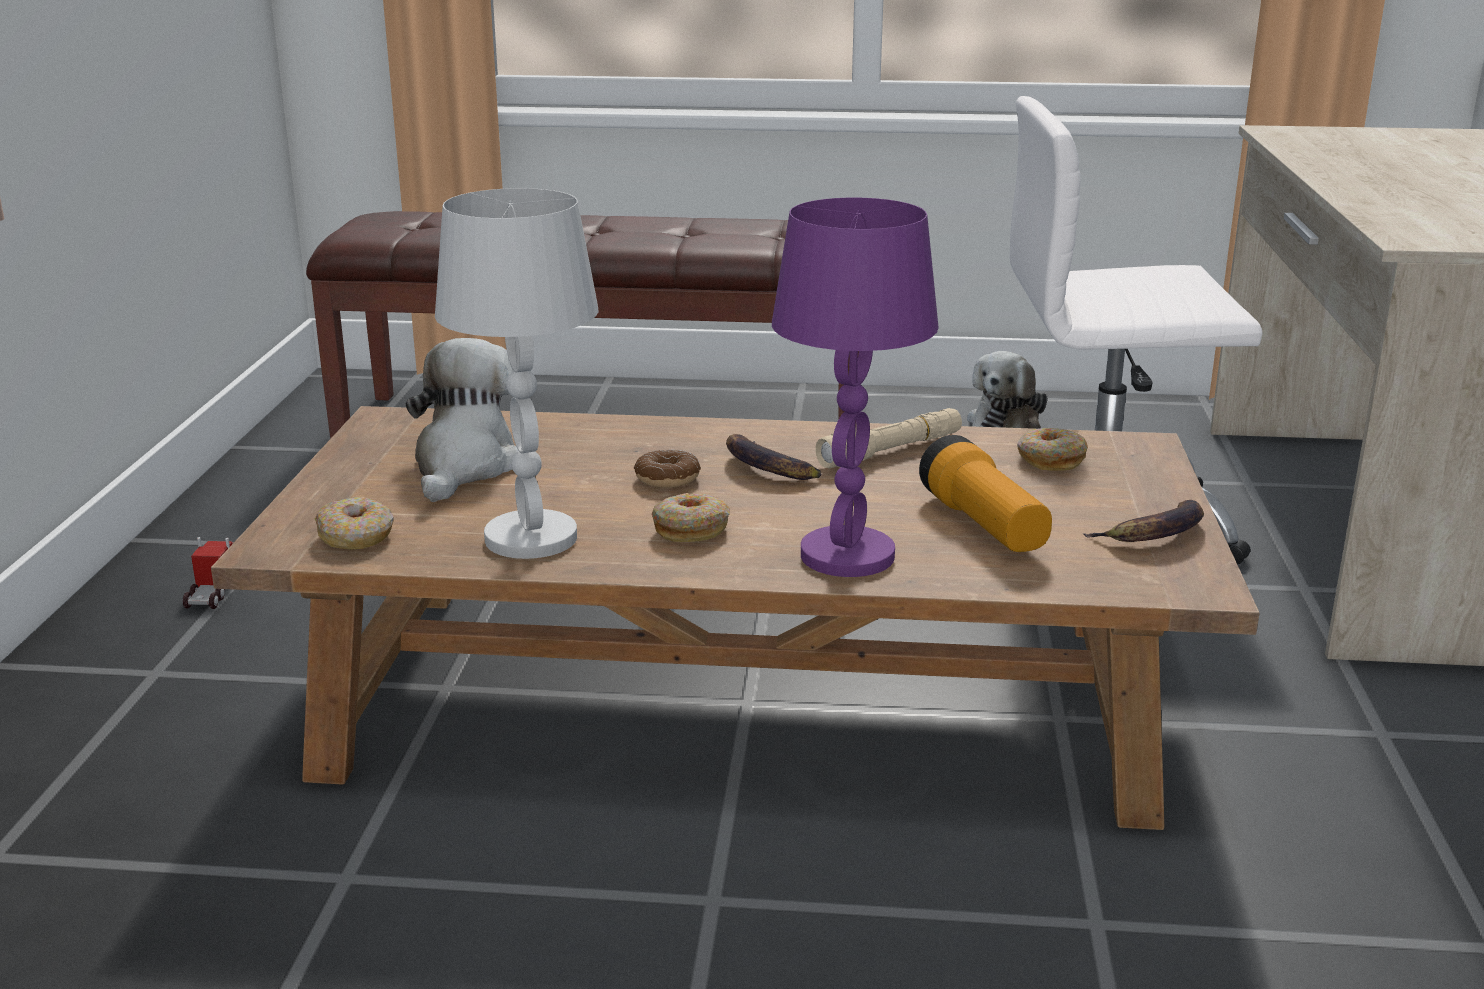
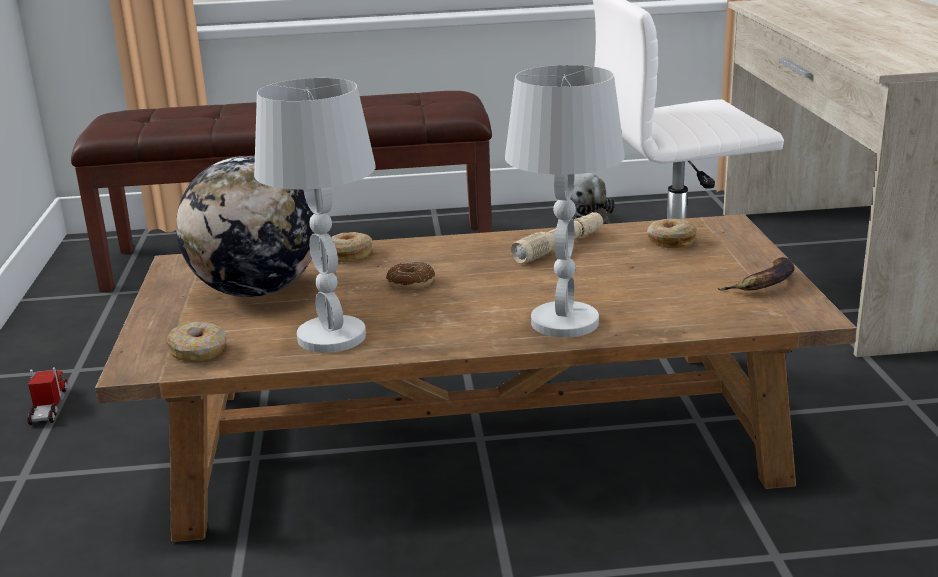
camera: 10 degrees left, 0 degrees up
(465, 466) = (256, 291): plush toy -> globe
(691, 529) = (445, 317): donut -> donut (349, 254)
(766, 467) = (478, 267): banana -> none
(847, 555) = (564, 322): purple table lamp -> white table lamp
(983, 525) = (647, 290): flashlight -> none

